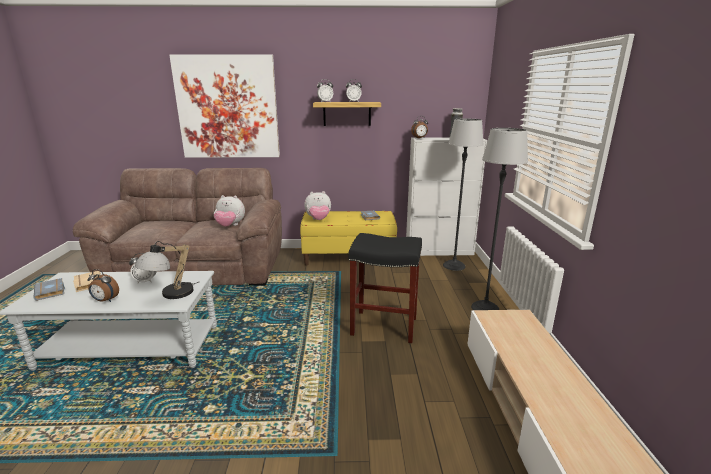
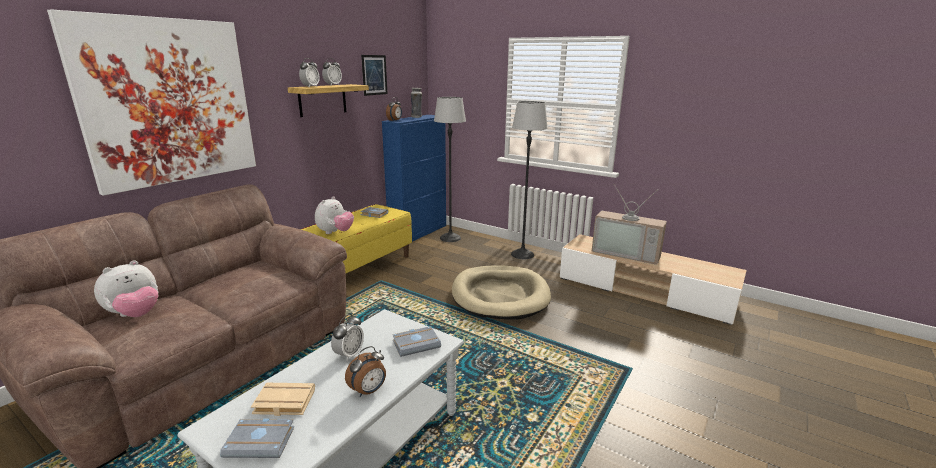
camera: 55 degrees left, 0 degrees up
(170, 295) = (417, 343): table lamp -> grey book
(230, 226) = (267, 272): plush toy -> plush toy (135, 315)
(385, 326) = (500, 295): black stool -> beige dog bed
(408, 94) = (374, 75): none -> picture
(439, 251) = (418, 232): white cabinet -> blue cabinet
(531, 354) = (627, 253): none -> television

